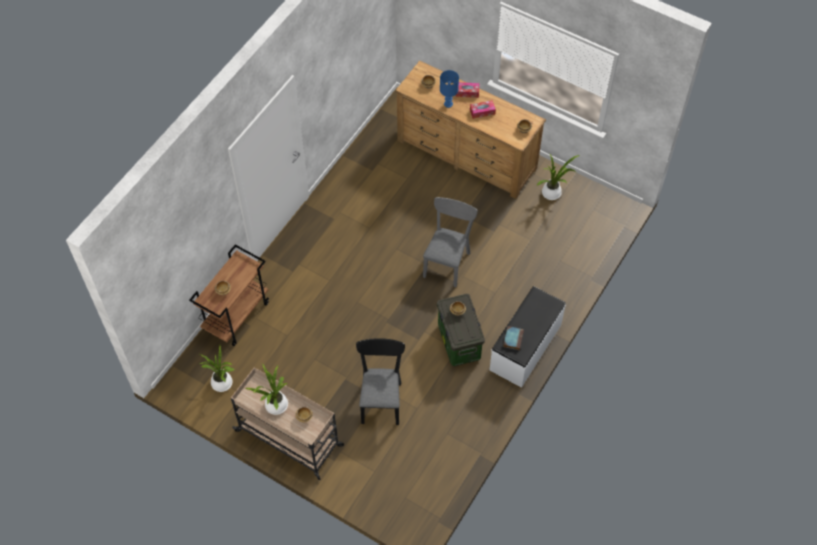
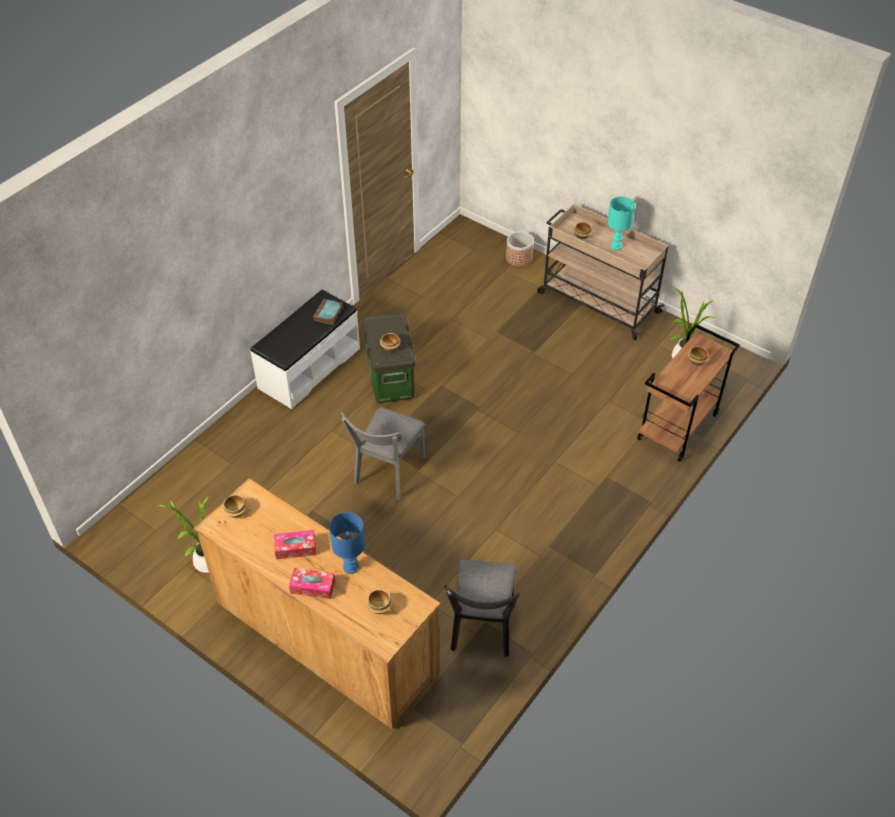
camera: 175 degrees left, 10 degrees down
(275, 406) = (616, 246): potted plant -> turquoise table lamp
(361, 488) = (519, 258): none -> planter
(381, 399) = (492, 330): black chair -> black chair (482, 629)

